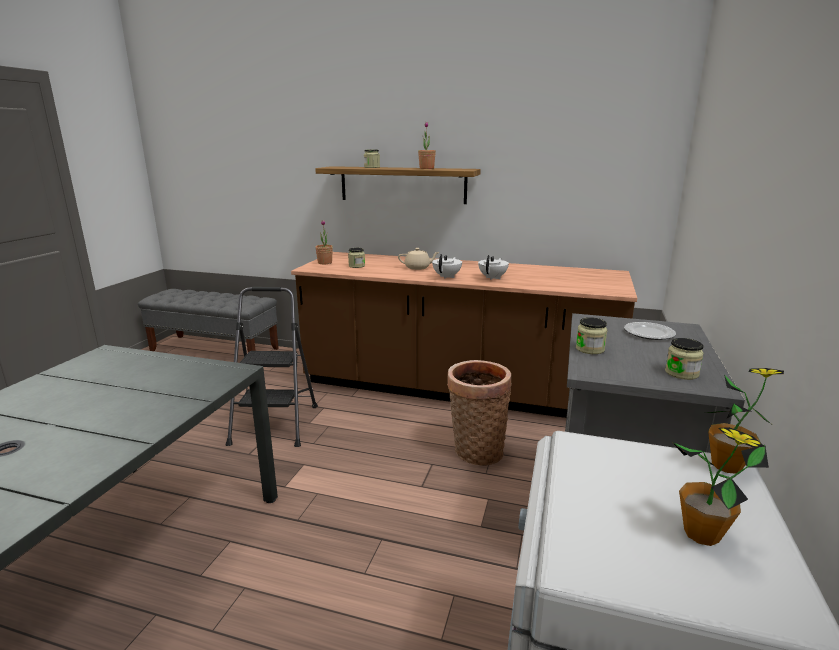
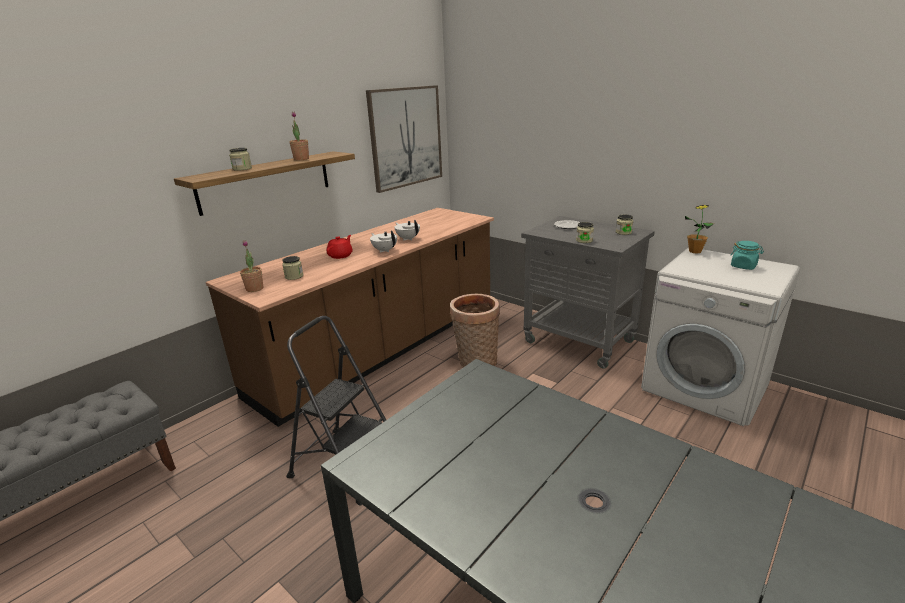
camera: 65 degrees left, 5 degrees up
(418, 268) = (341, 255): beige teapot -> red teapot
(595, 169) = (406, 137): none -> picture
(701, 534) = (743, 266): potted plant -> turquoise jar

